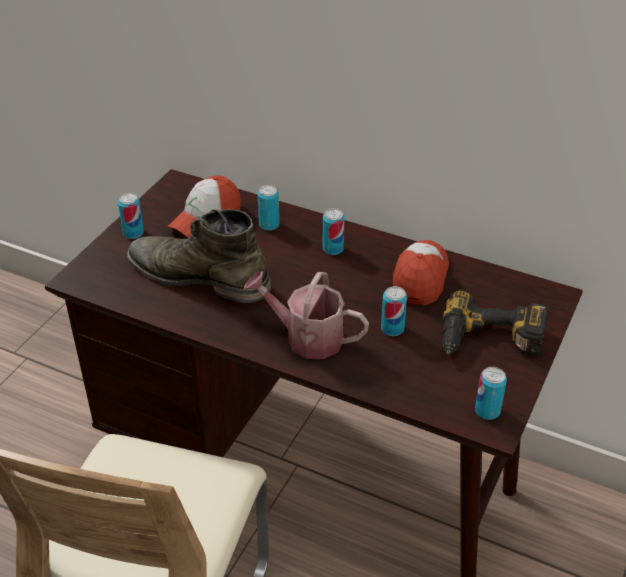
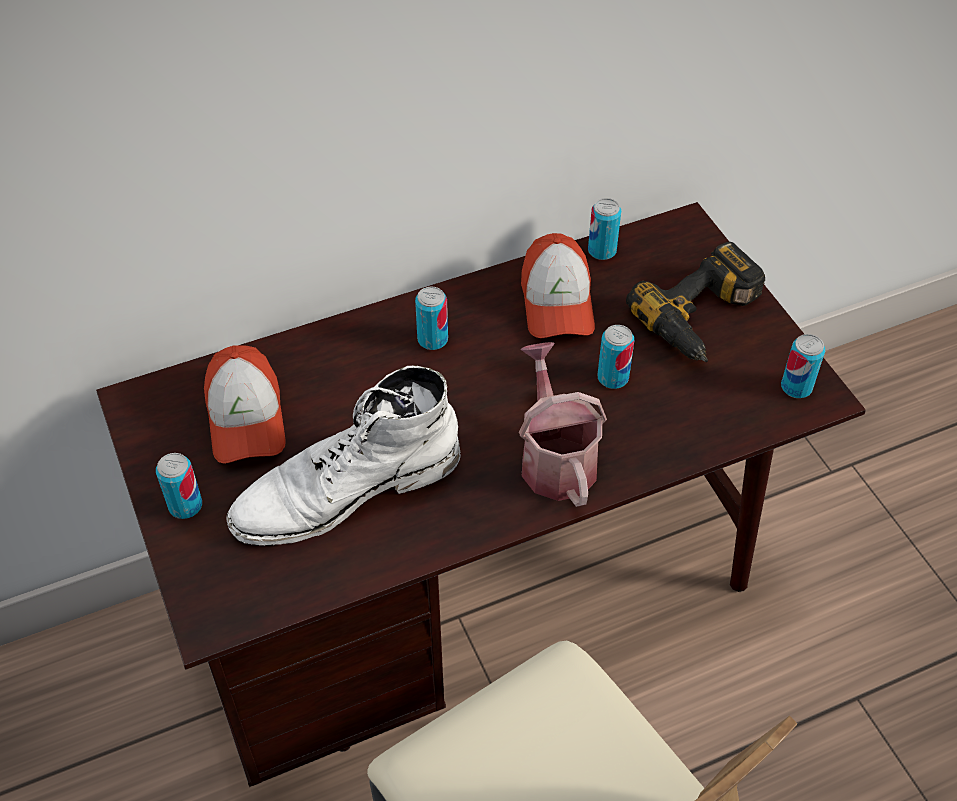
camera: 50 degrees left, 10 degrees up
(198, 276) = (346, 490): green boot -> white boot
(269, 225) = (325, 366): can -> can (602, 251)
(306, 337) = (555, 458): watering can -> watering can turned 105 degrees clockwise
(420, 277) = (557, 302): cap -> cap turned 150 degrees counterclockwise

